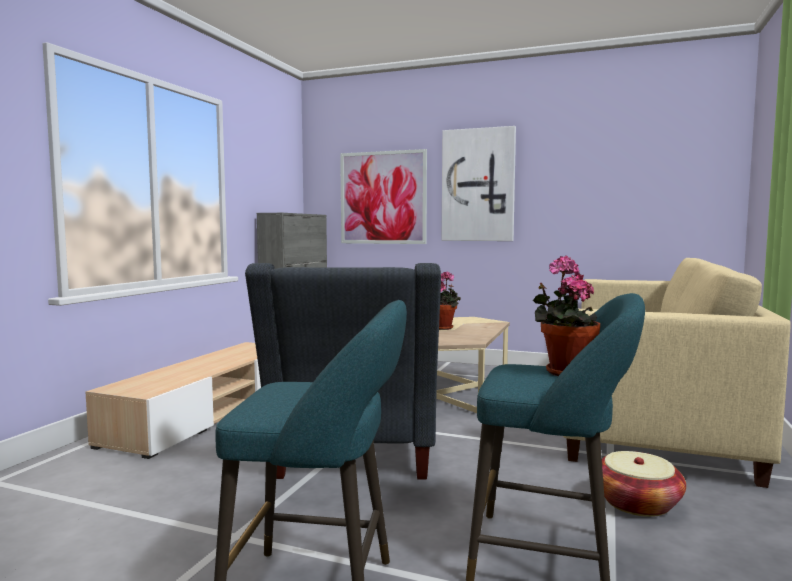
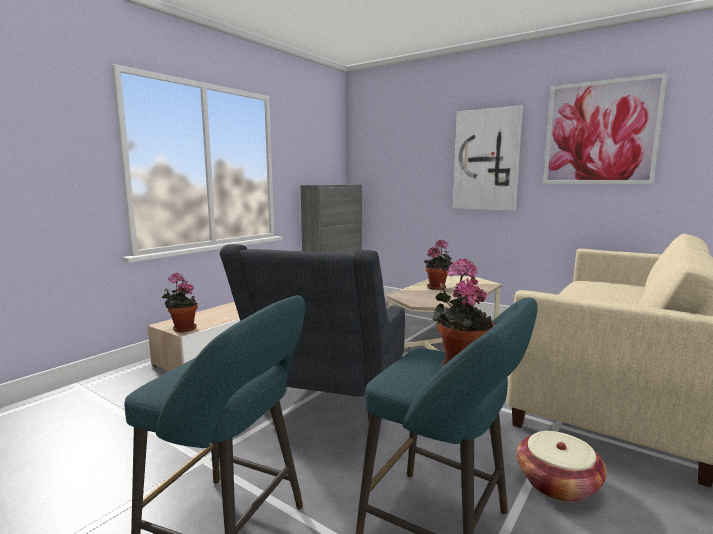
camera: 15 degrees right, 5 degrees up
(141, 391) = (182, 329): none -> potted plant
(383, 198) = (406, 170): picture -> picture (600, 133)

